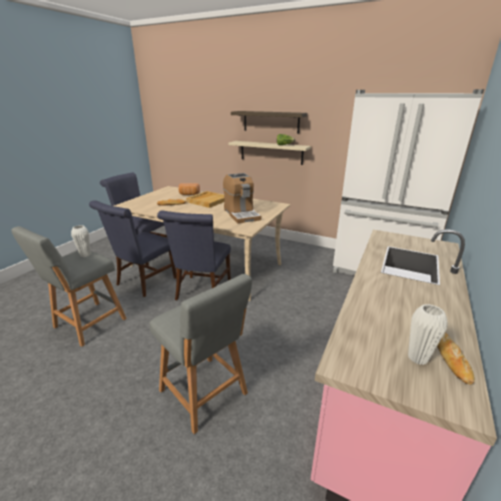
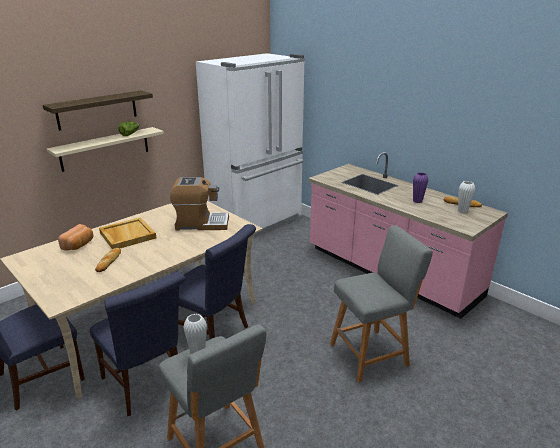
camera: 70 degrees left, 0 degrees up
(399, 305) = (417, 201): none -> purple vase

